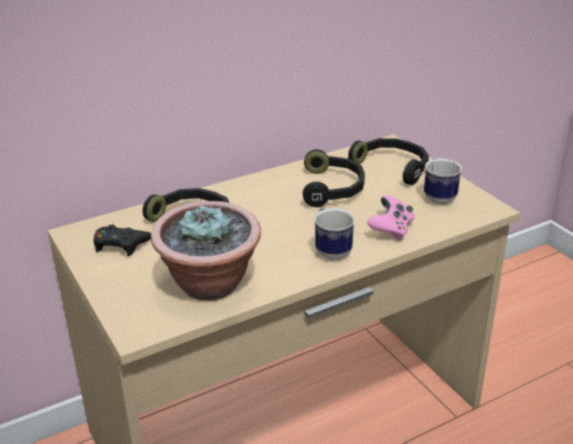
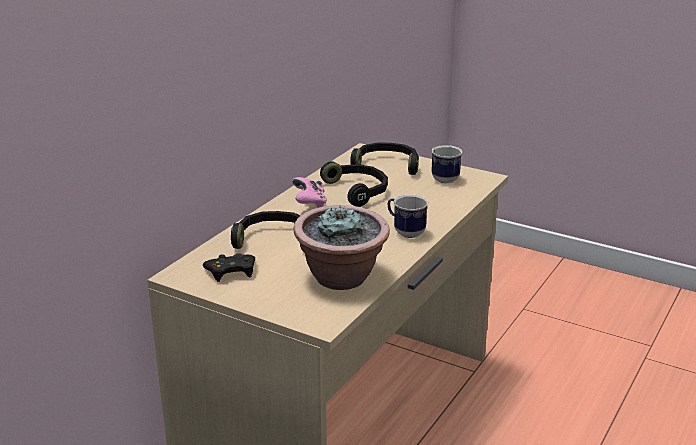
camera: 30 degrees left, 5 degrees down
(391, 229) = (433, 207): pink game controller -> pink game controller (309, 203)

